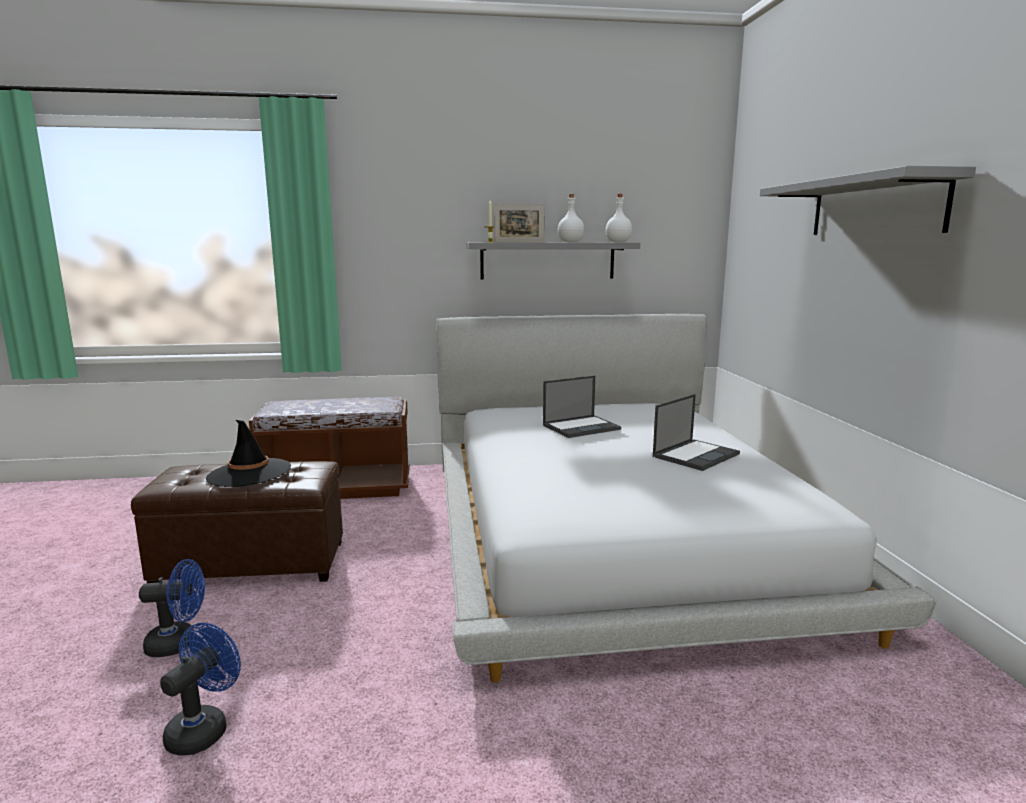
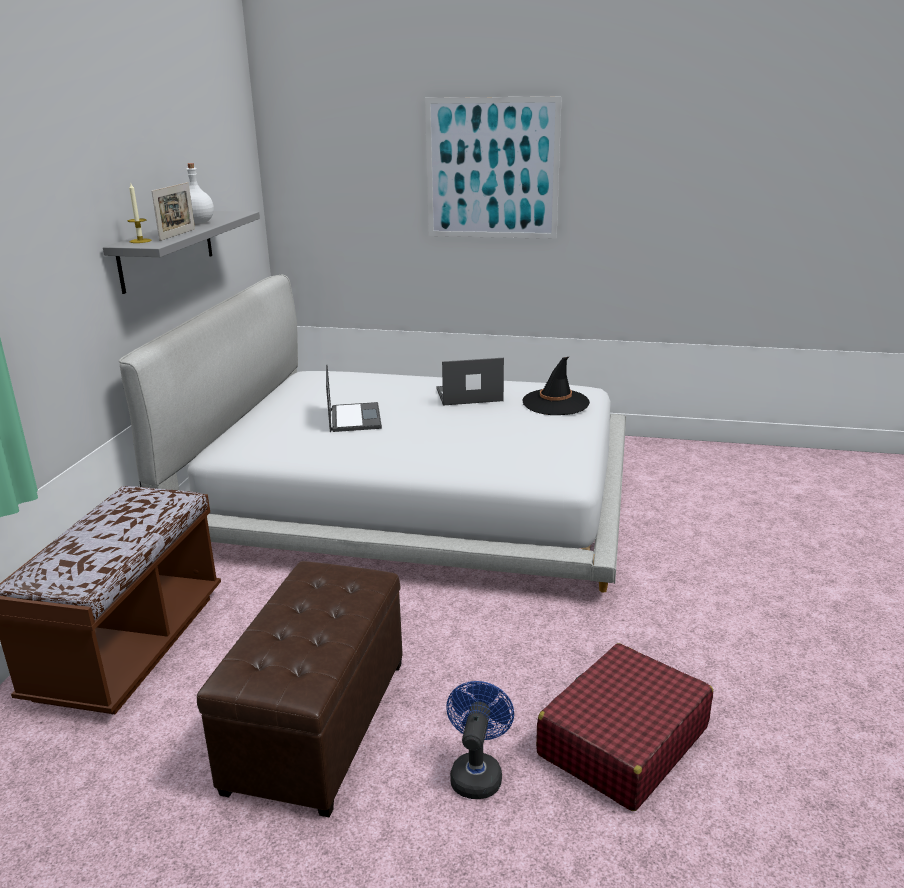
camera: 70 degrees left, 10 degrees up
(204, 728) = (622, 741): blue fan -> red suitcase
(249, 473) = (310, 616): black hat -> black hat (555, 403)
(617, 242) = (234, 214): white bottle -> none
(696, 455) = (468, 395): laptop -> laptop turned 75 degrees counterclockwise
(875, 207) = (492, 169): grey shelf -> picture

